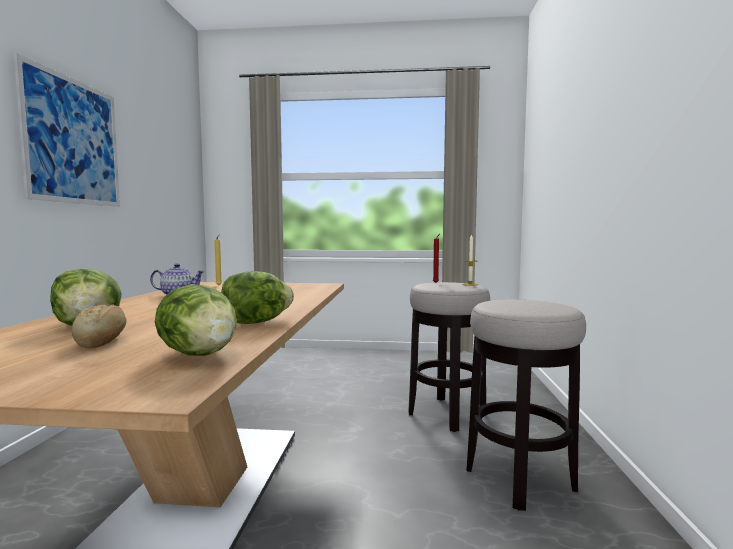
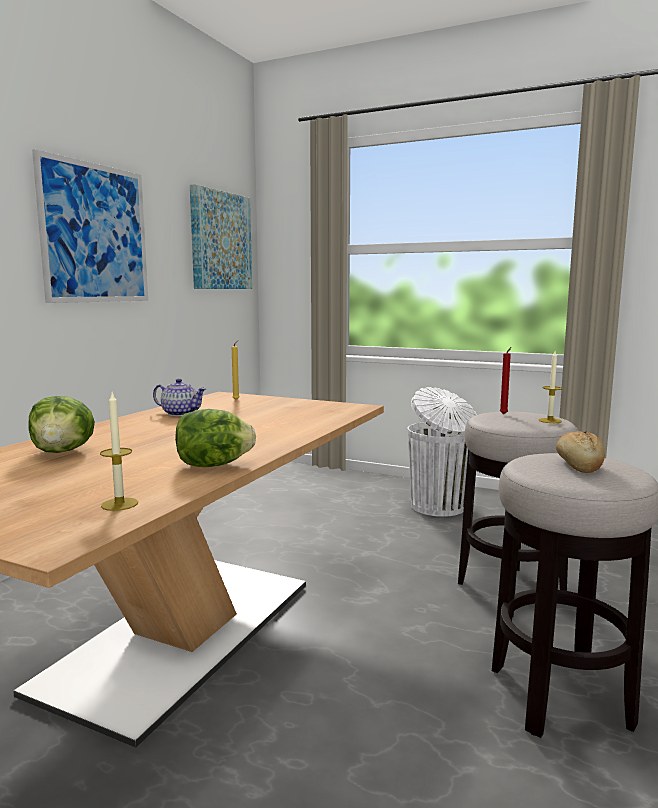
camera: 20 degrees right, 5 degrees up
(101, 341) = (56, 475): bread -> bread (578, 465)
(176, 164) = (220, 241): none -> picture
(200, 354) = (119, 504): lettuce -> candle
(367, 365) = (439, 507): none -> white trash can

